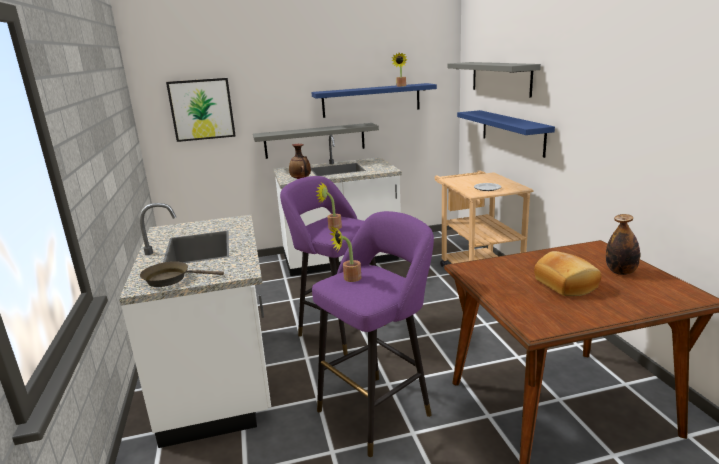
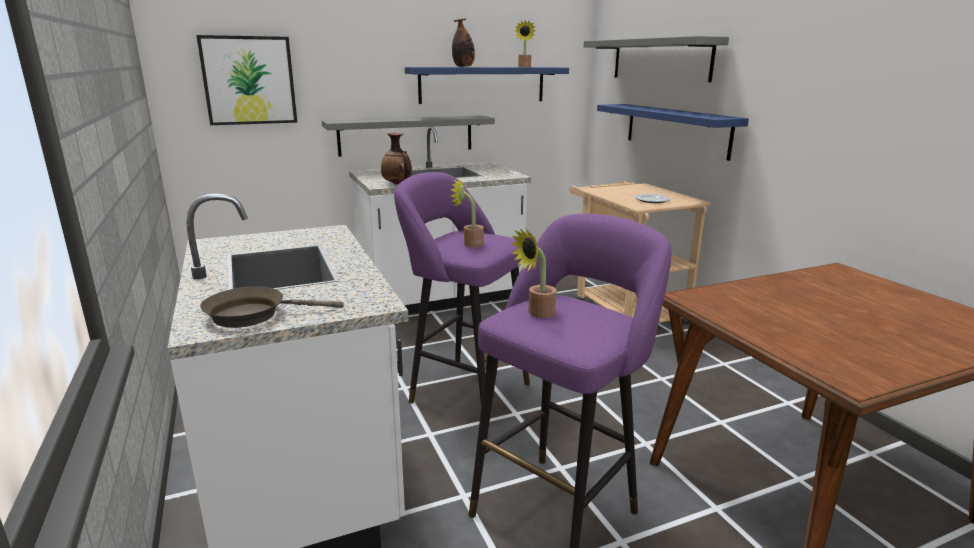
camera: 10 degrees left, 0 degrees up
(567, 284) = (843, 318): bread -> none
(620, 272) = (899, 302): bottle -> bottle (463, 67)

